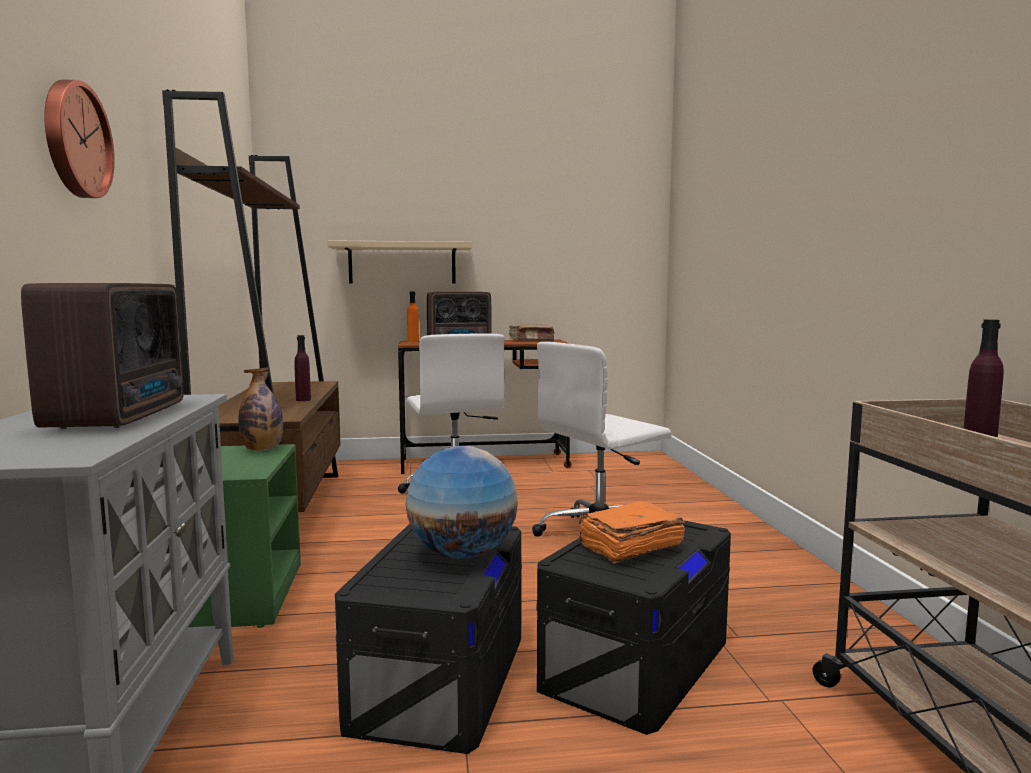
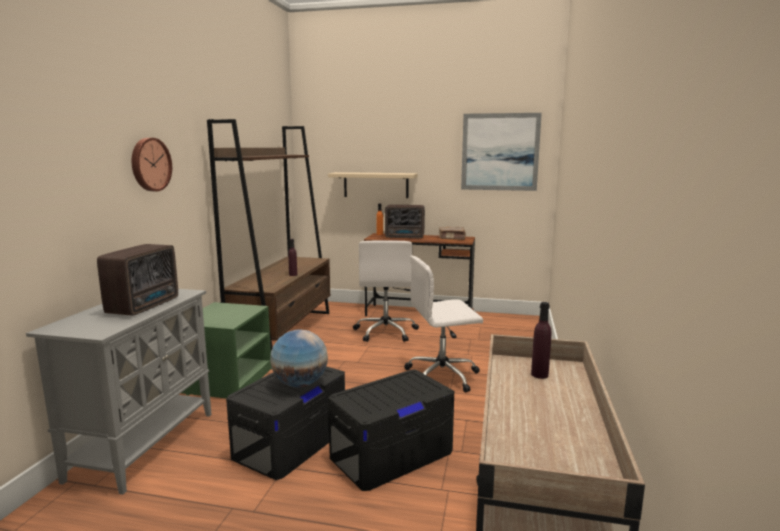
camera: 20 degrees right, 5 degrees up
(262, 449) = (249, 308): bottle -> none
(590, 213) = (500, 152): none -> picture
(629, 547) = (384, 393): orange book -> none

